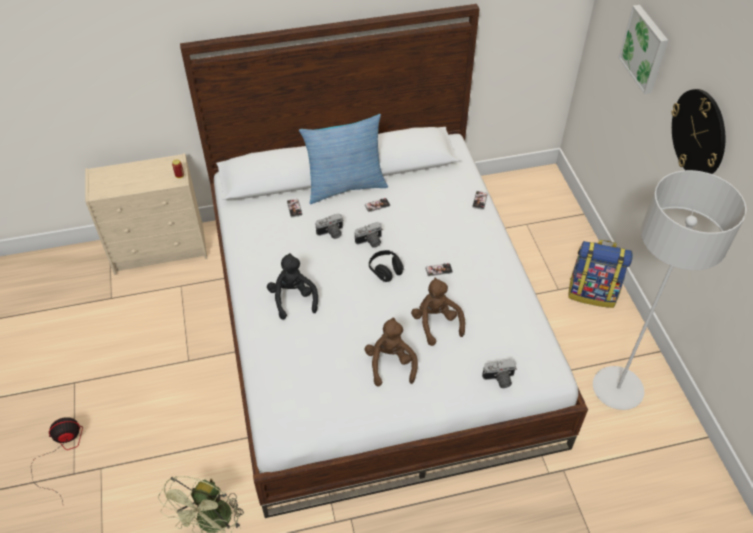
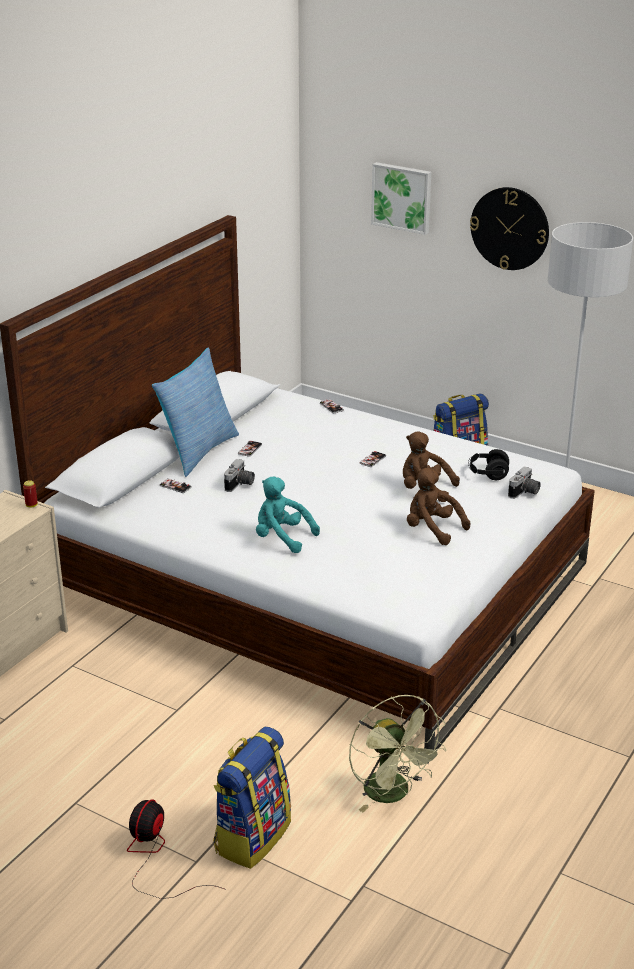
camera: 45 degrees left, 20 degrees down
(115, 482) = (252, 836): none -> backpack
(293, 298) = (282, 538): black plush toy -> turquoise plush toy
(370, 242) = (285, 473): camera -> none
(385, 271) = (331, 481): black headphones -> black headphones (487, 474)

